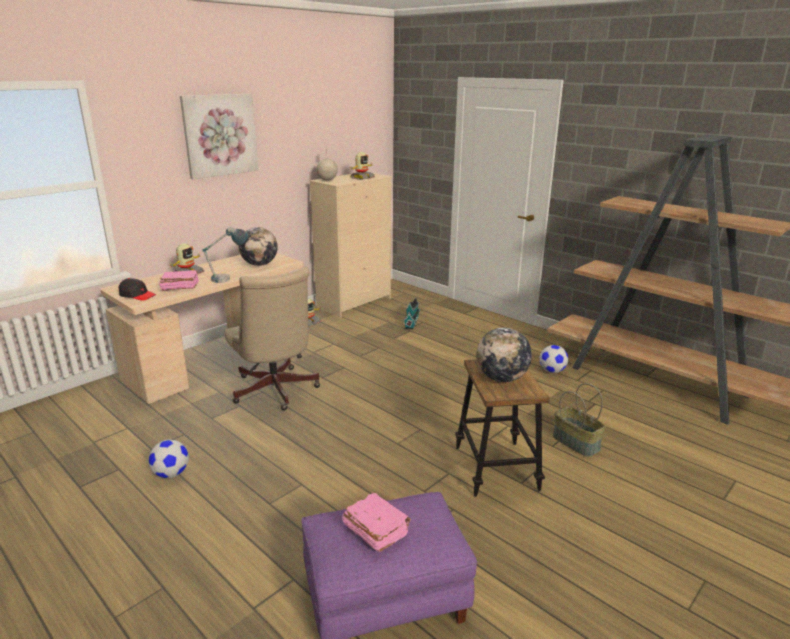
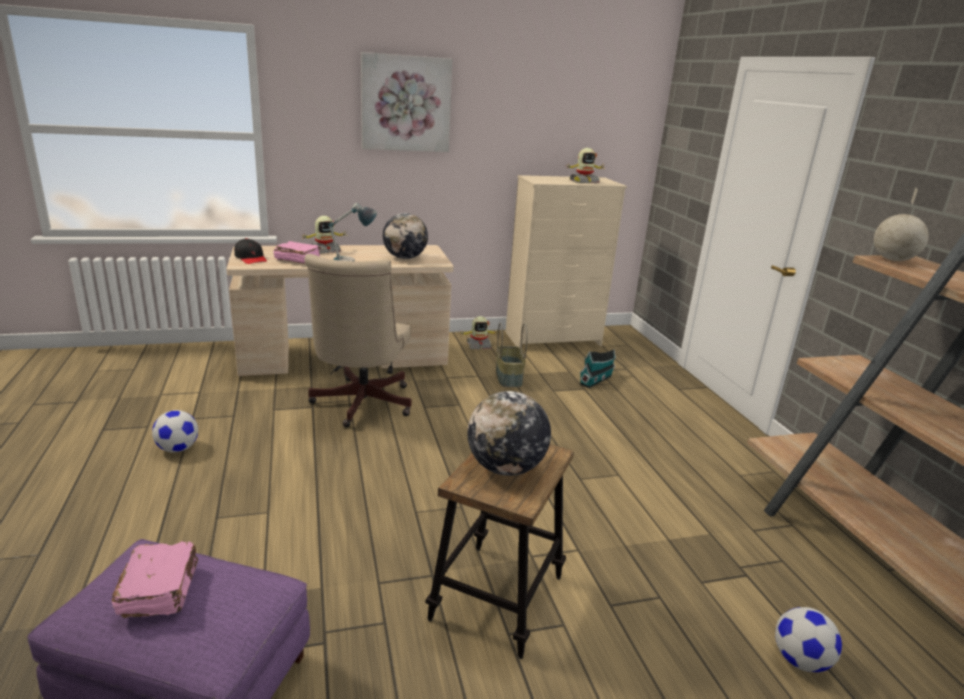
camera: 30 degrees right, 0 degrees up
(327, 180) = (537, 178): globe -> globe (892, 260)
(552, 371) = (726, 503): football -> football (800, 660)
(576, 443) = (653, 618): basket -> basket (509, 378)

